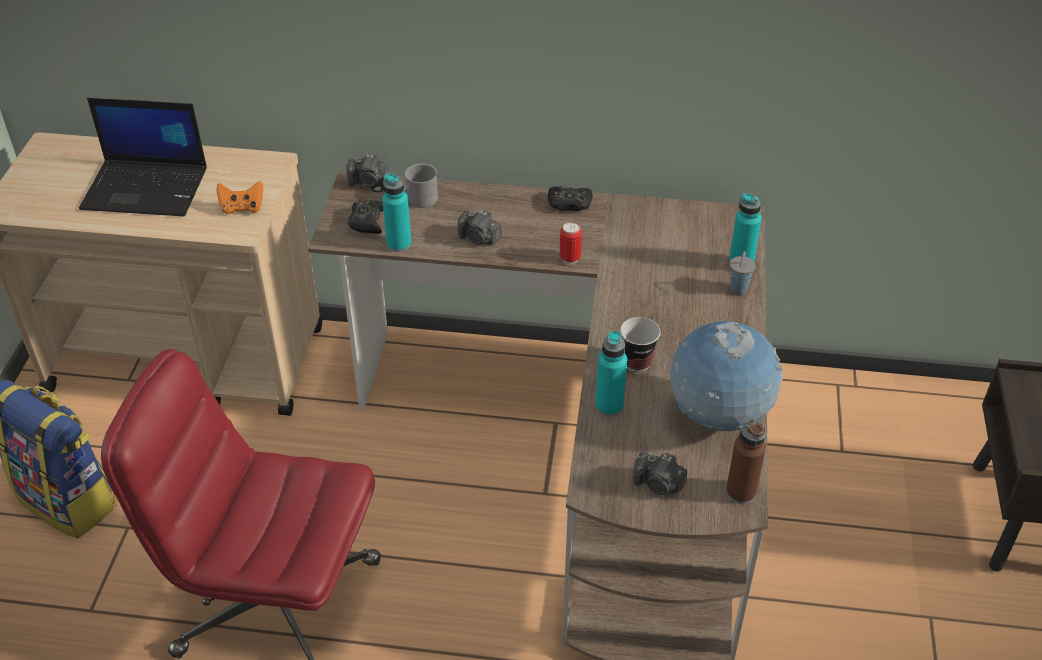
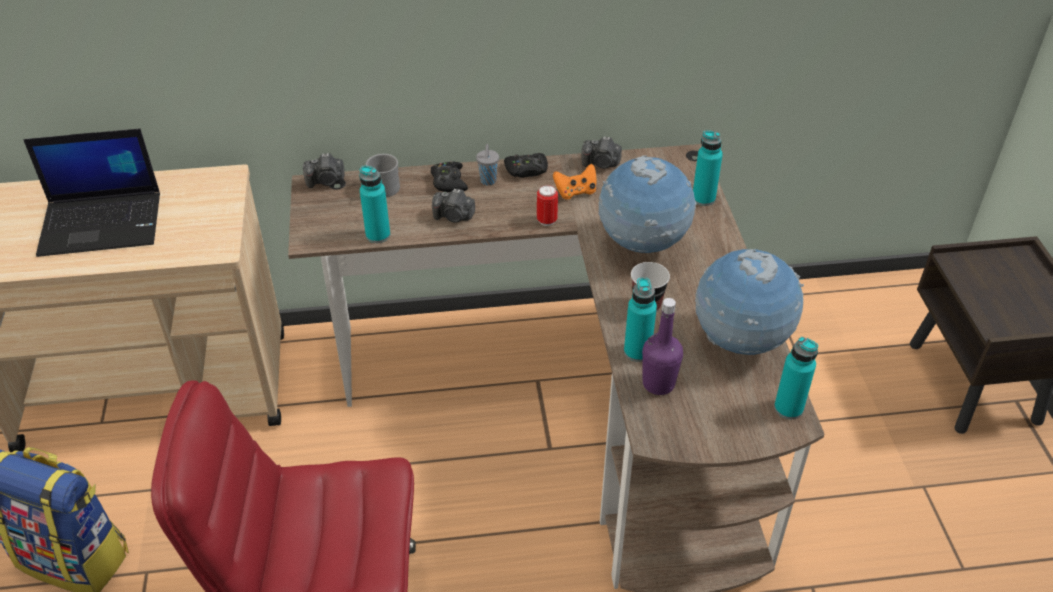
camera: 15 degrees left, 0 degrees up
(242, 208) = (211, 226): orange game controller -> orange game controller (575, 192)
(368, 221) = (339, 219): black game controller -> black game controller (449, 182)
(617, 441) = (658, 384): none -> purple bottle
(657, 301) = (642, 245): none -> globe
(658, 484) = (712, 416): camera -> camera (601, 163)
(738, 290) = (710, 223): grey cup -> grey cup (488, 181)
(740, 492) = (788, 408): brown bottle -> turquoise bottle

